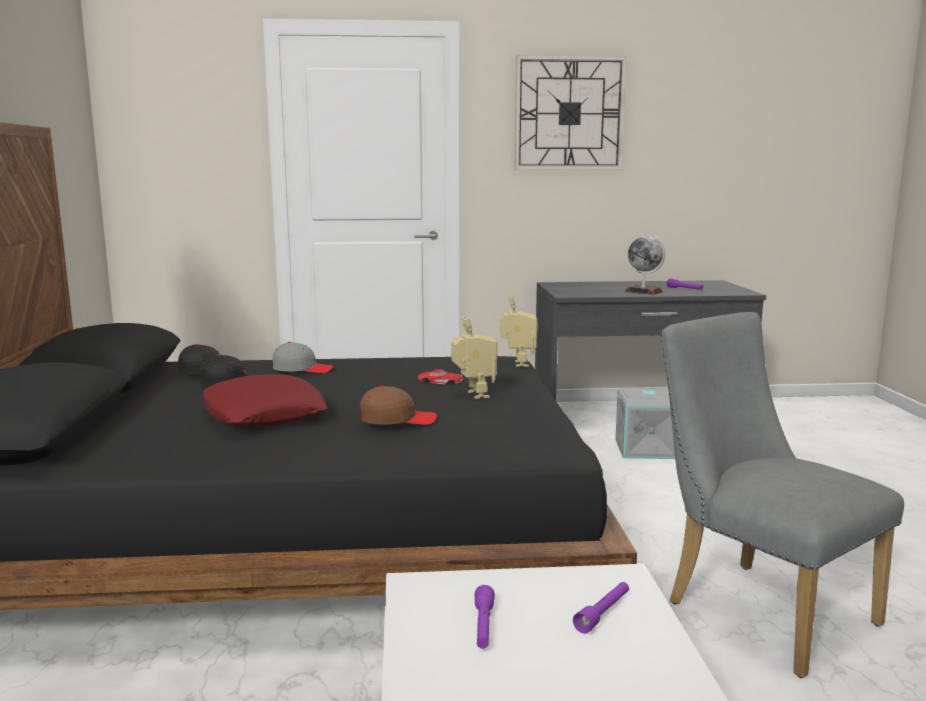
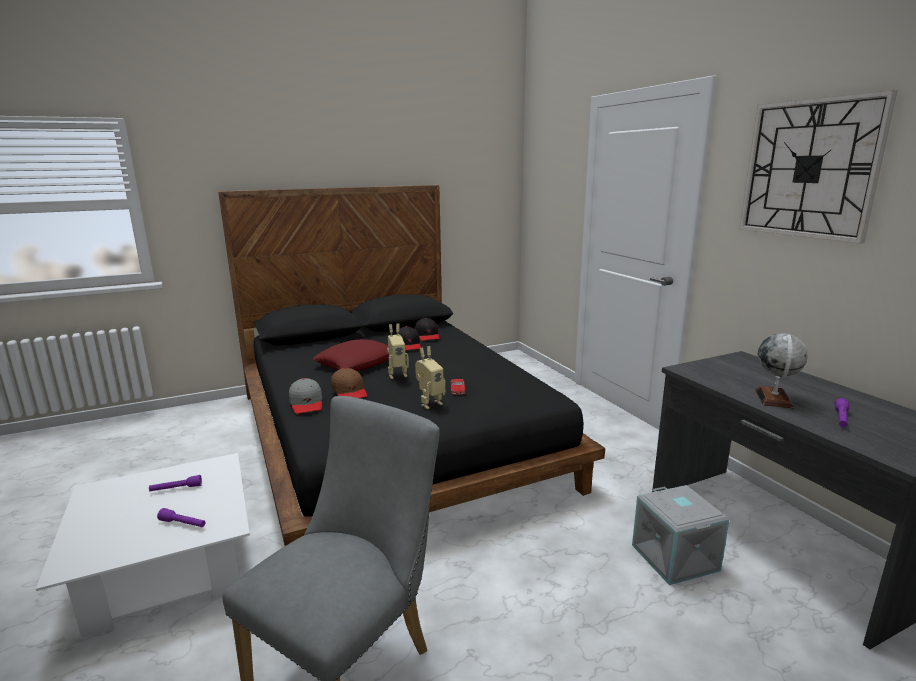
camera: 70 degrees right, 5 degrees up
(302, 369) = (452, 351): grey cap -> grey cap (306, 403)
(517, 364) = (536, 404): toy robot -> toy robot (397, 375)

